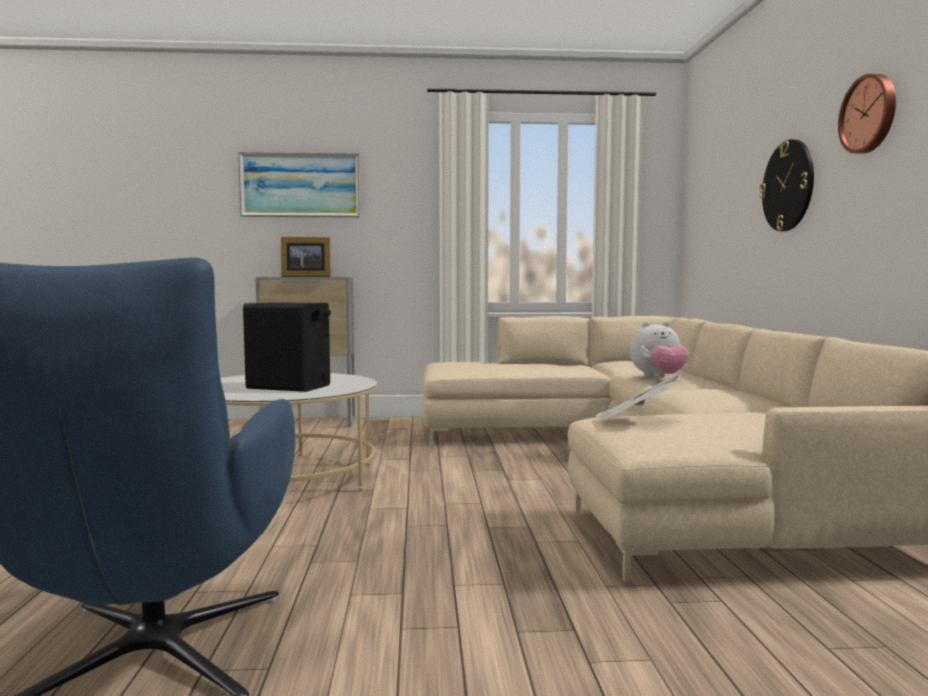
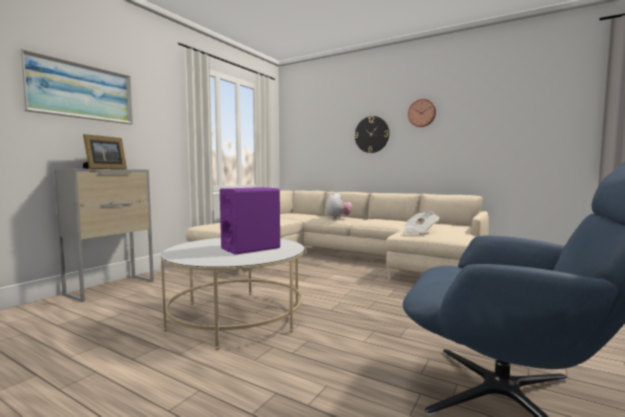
camera: 55 degrees left, 0 degrees up
(289, 387) = (251, 248): black speaker -> purple speaker

